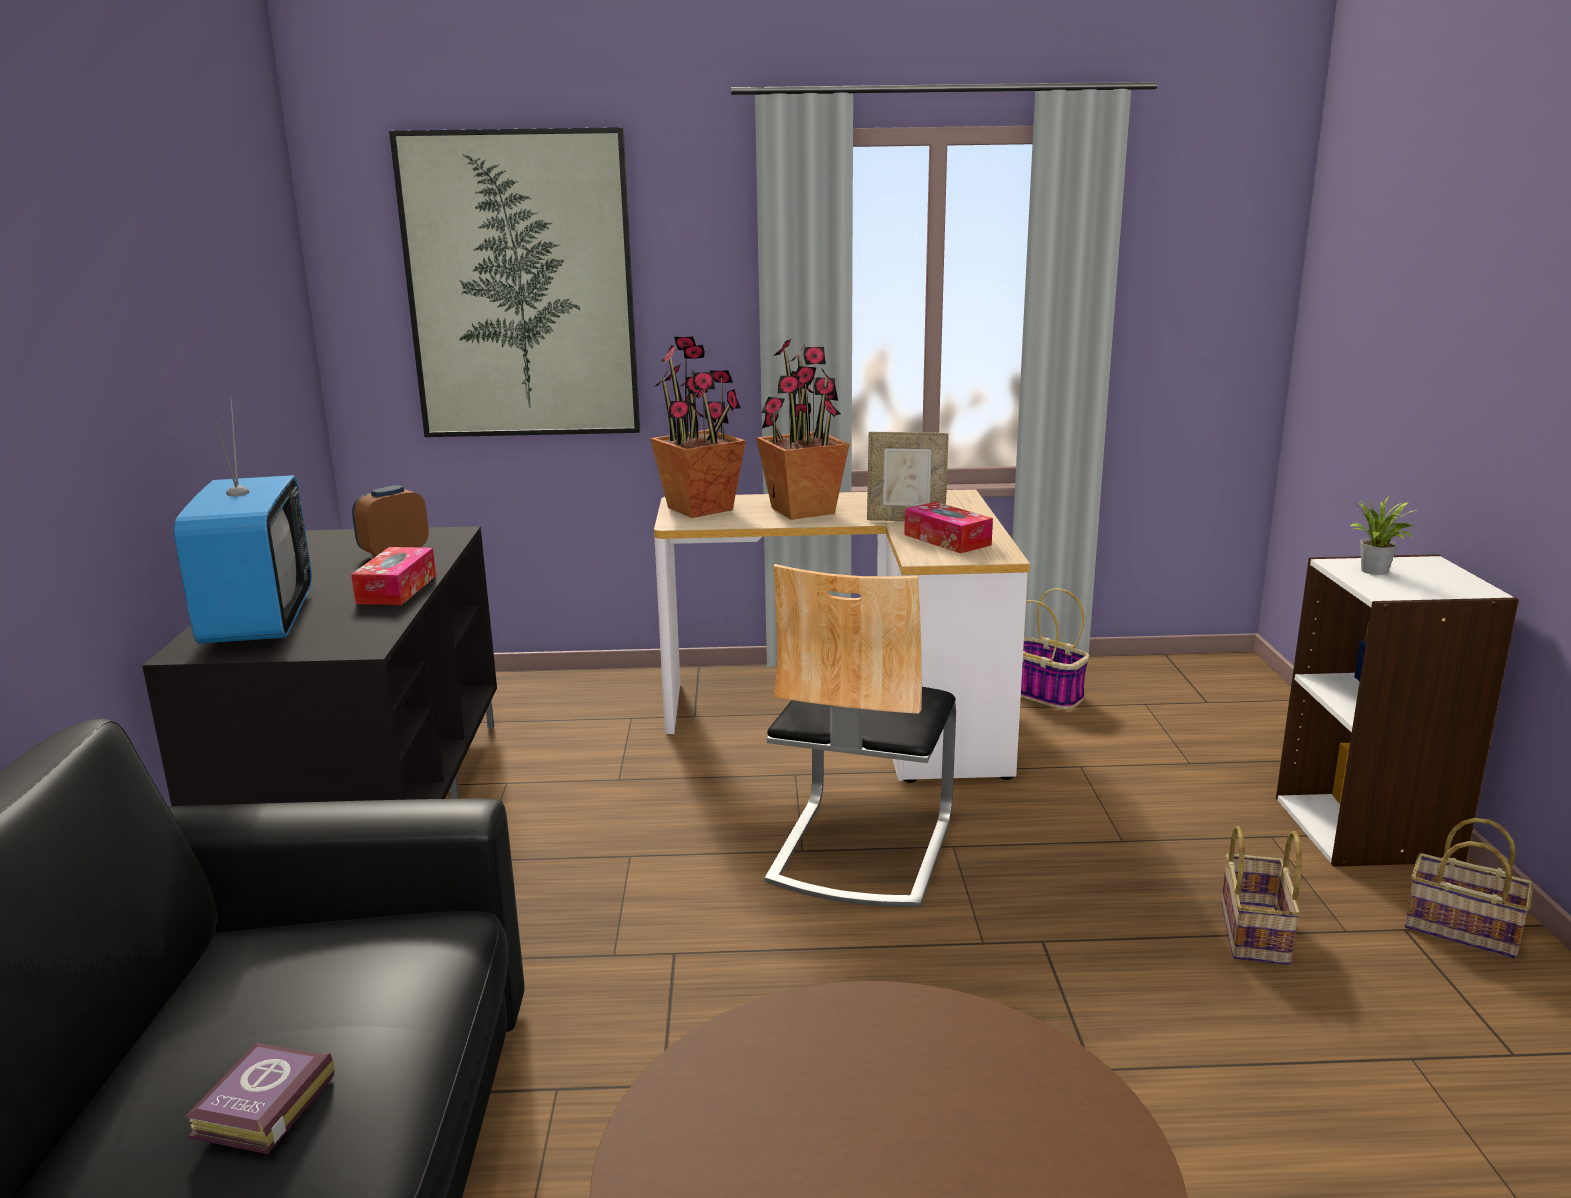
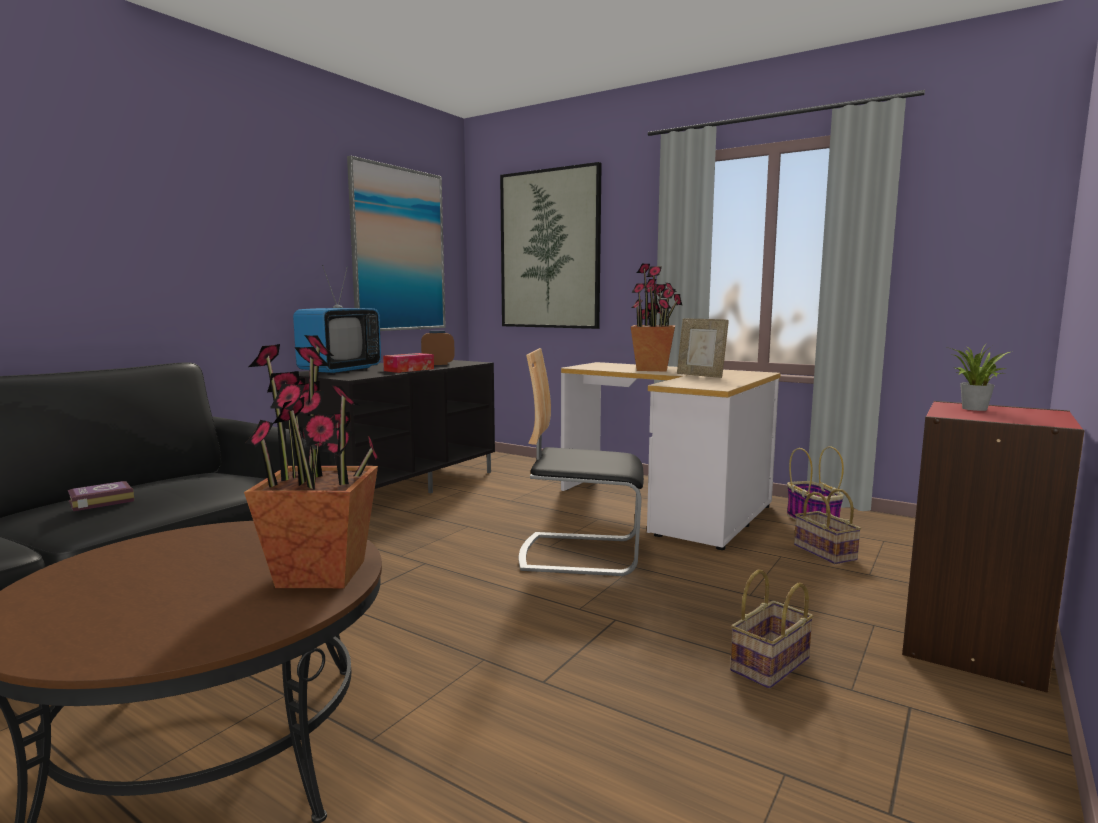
camera: 35 degrees right, 10 degrees down
(235, 317) = (398, 250): none -> picture
(701, 509) = (602, 365): potted plant -> potted plant (321, 574)
(860, 848) = (580, 553): chair -> chair turned 45 degrees clockwise
(947, 540) = (702, 381): tissue box -> none
(1368, 829) = (974, 646): white bookcase -> red bookcase
(1458, 930) = (965, 726): basket -> basket (822, 552)

